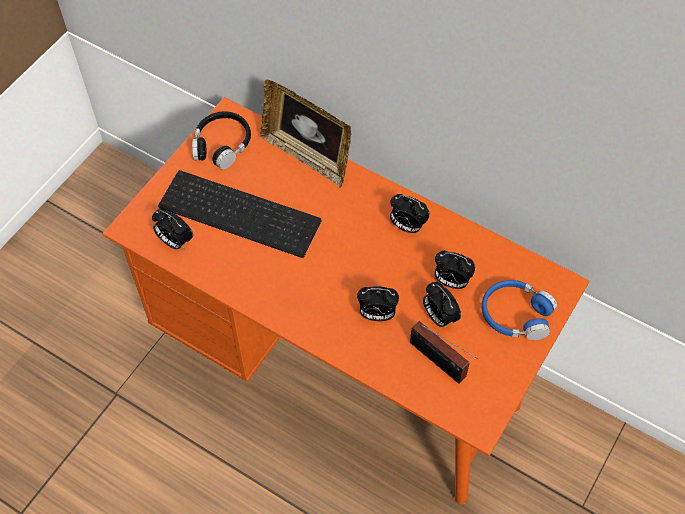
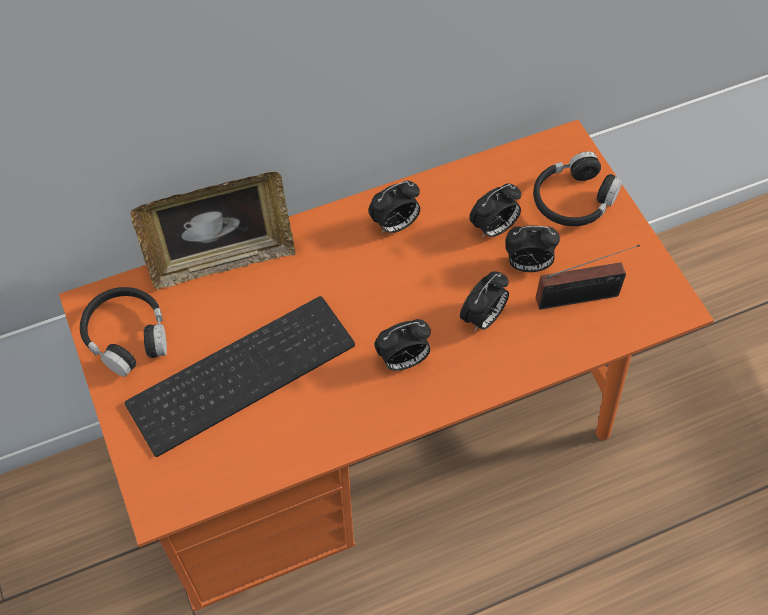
camera: 55 degrees left, 0 degrees up
(175, 242) = (222, 466): alarm clock -> alarm clock (402, 361)
(515, 315) = (573, 200): blue headphones -> black headphones

